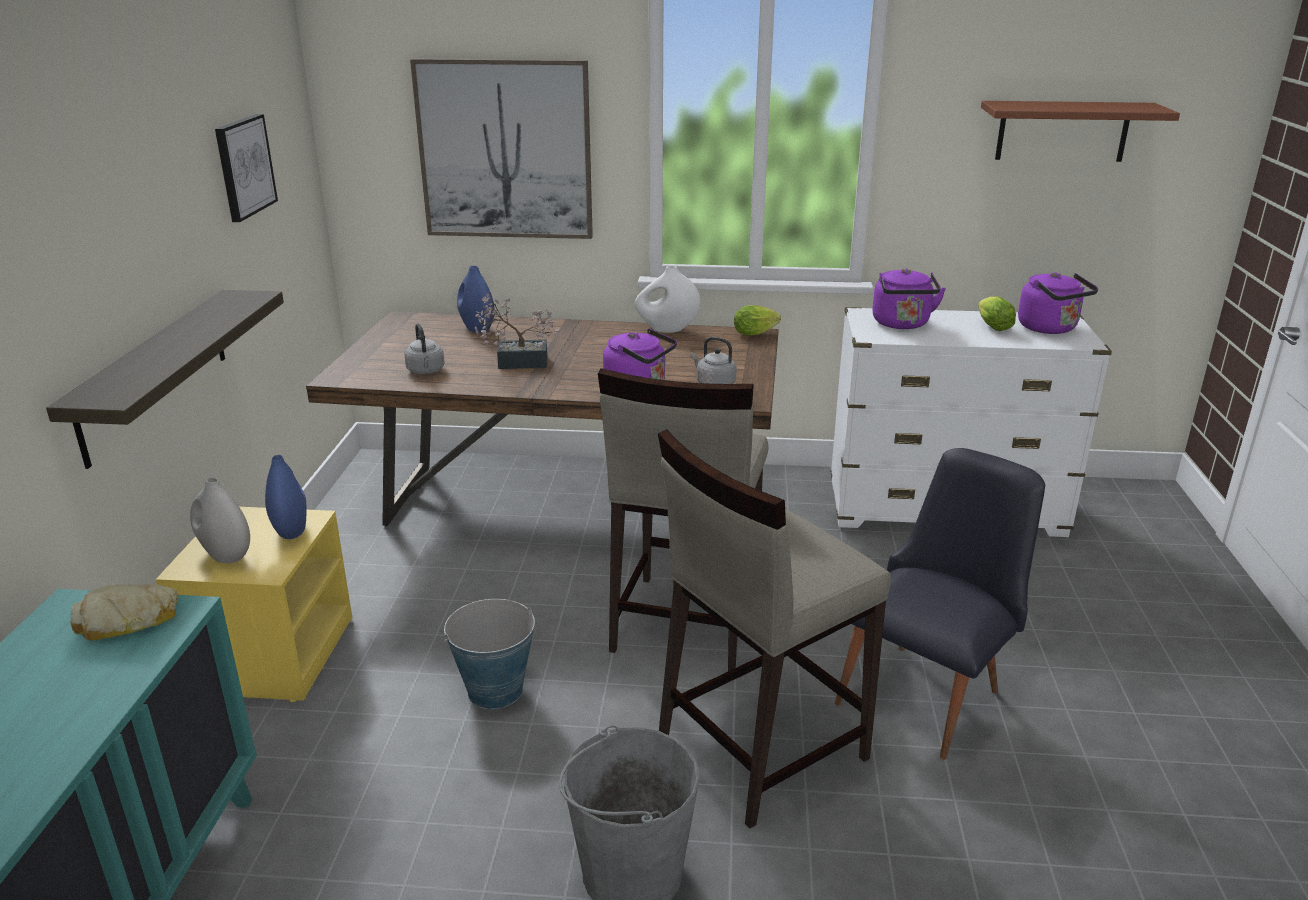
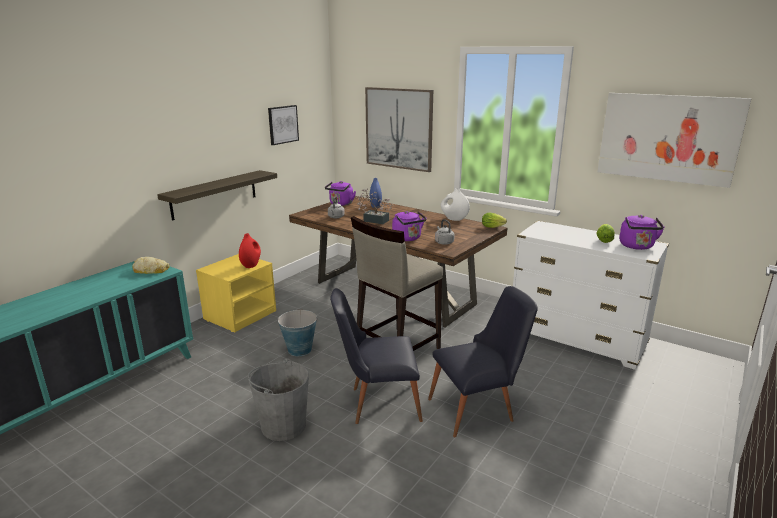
camera: 30 degrees right, 5 degrees down
(225, 555) = (223, 268): white vase -> none
(291, 530) = (251, 265): blue vase -> red vase
(759, 748) = (377, 403): beige stool -> black chair
(902, 324) = (555, 231): purple kettle -> purple kettle (341, 204)
(1062, 131) = (668, 138): brown shelf -> picture

